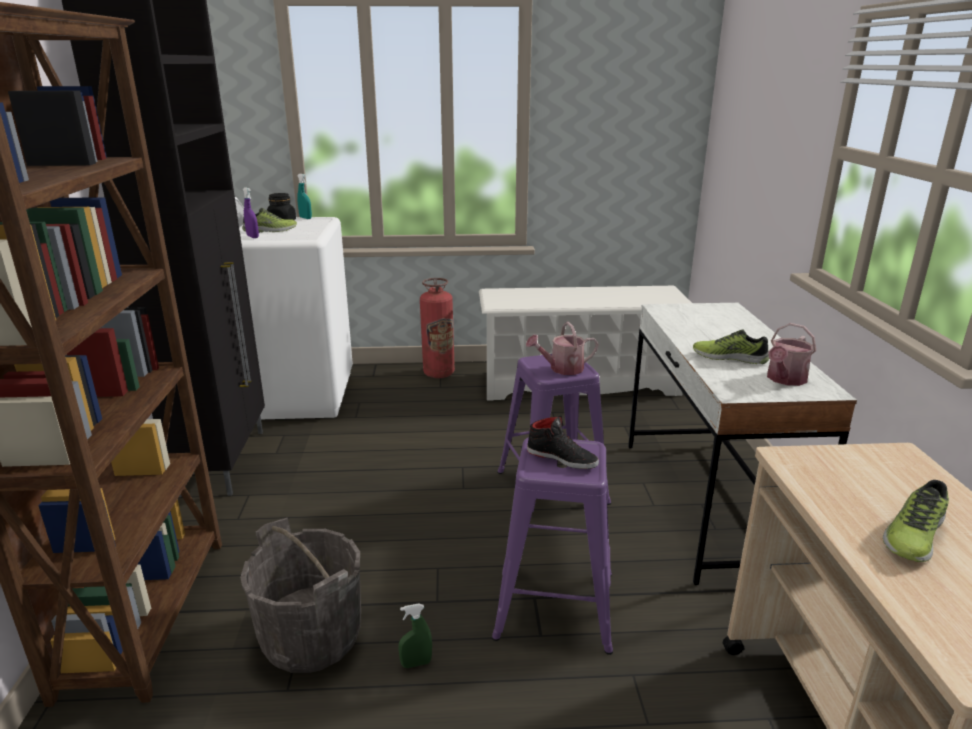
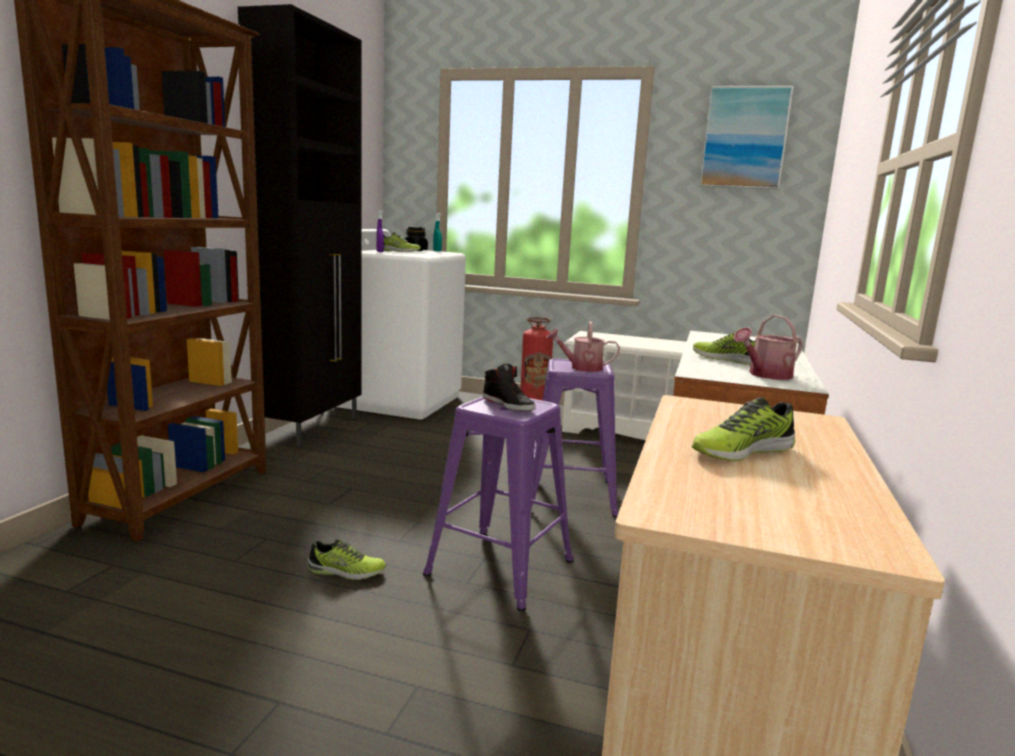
camera: 20 degrees right, 10 degrees down
(312, 636) = (281, 536): grey bucket -> none
(416, 663) = (345, 572): green spray bottle -> shoe
(629, 72) = (744, 138): none -> picture

